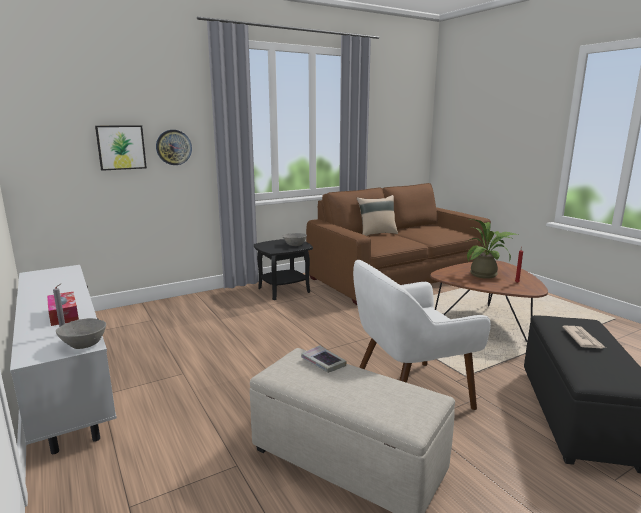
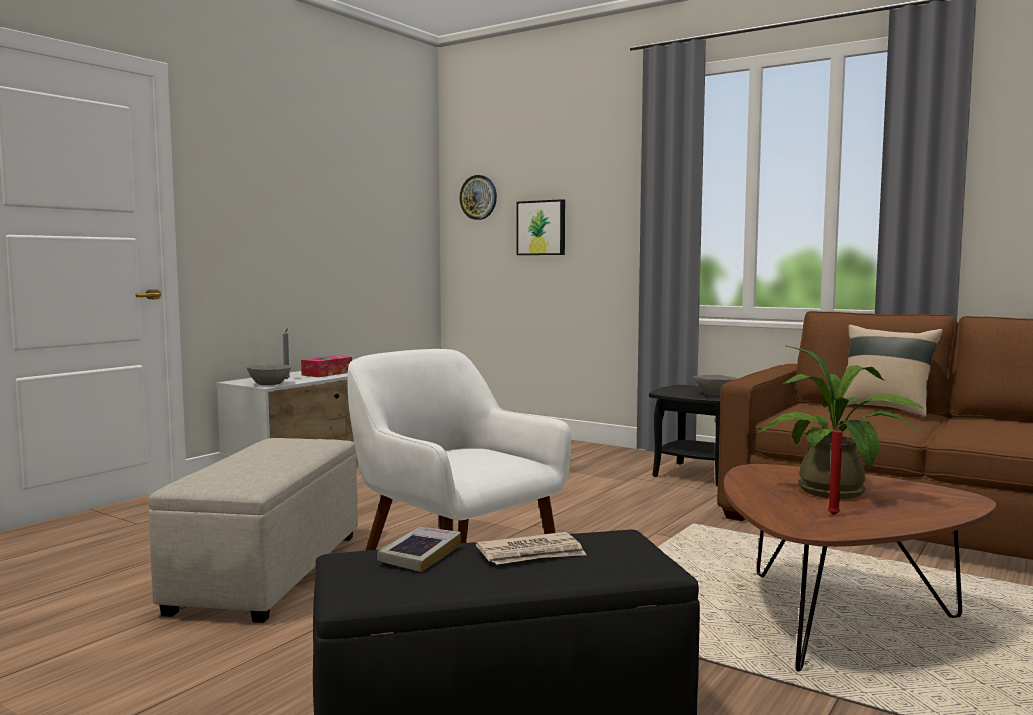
camera: 65 degrees right, 10 degrees down
(173, 147) = (599, 228): wall clock -> wall clock (478, 197)
(323, 362) = (311, 447): book -> book (420, 555)

